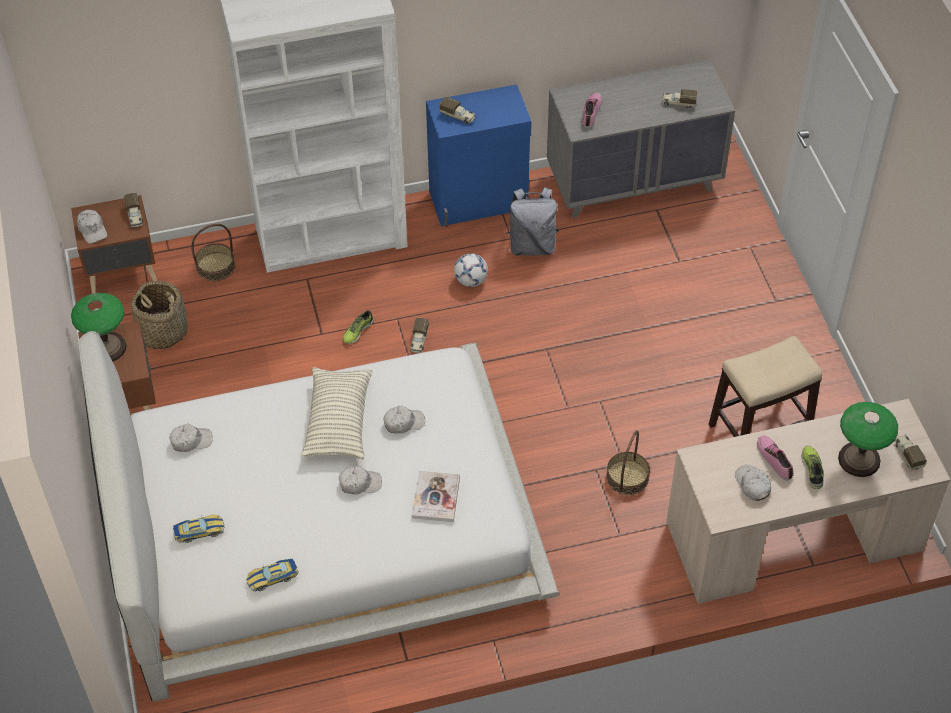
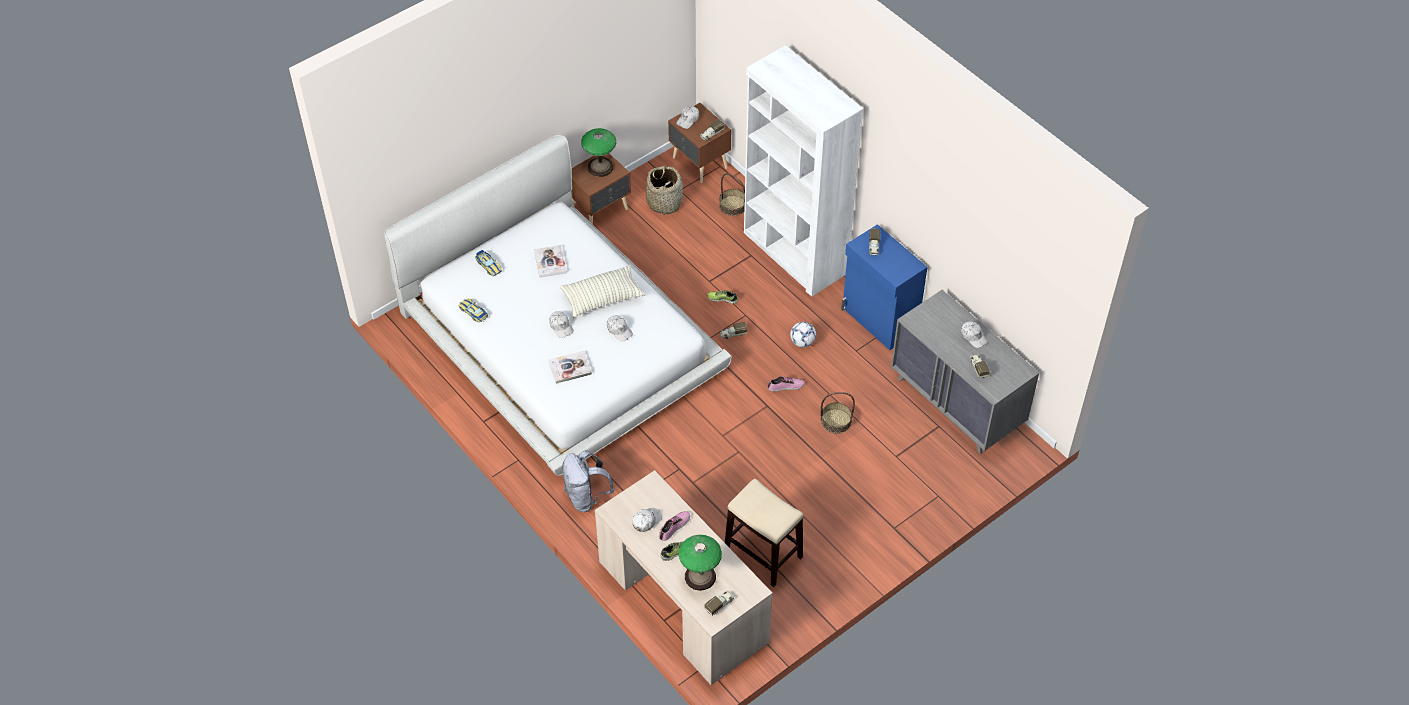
camera: 65 degrees right, 0 degrees up
(191, 441) = (551, 234): white cap -> white cap (973, 336)
(240, 458) = (550, 262): none -> book
(532, 245) = (856, 365): grey backpack -> grey backpack (586, 497)
(592, 112) = (934, 321): shoe -> shoe (786, 386)
(627, 477) = (681, 489): basket -> basket (836, 421)

